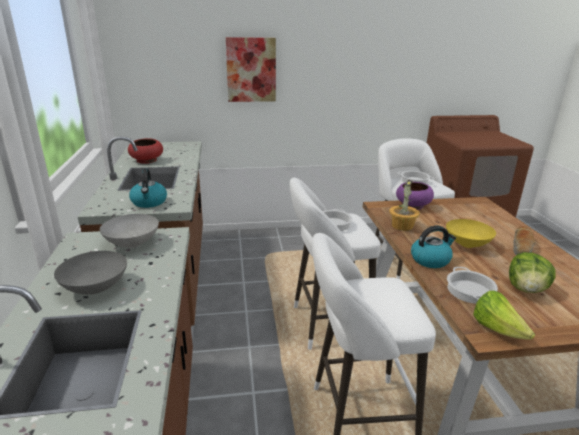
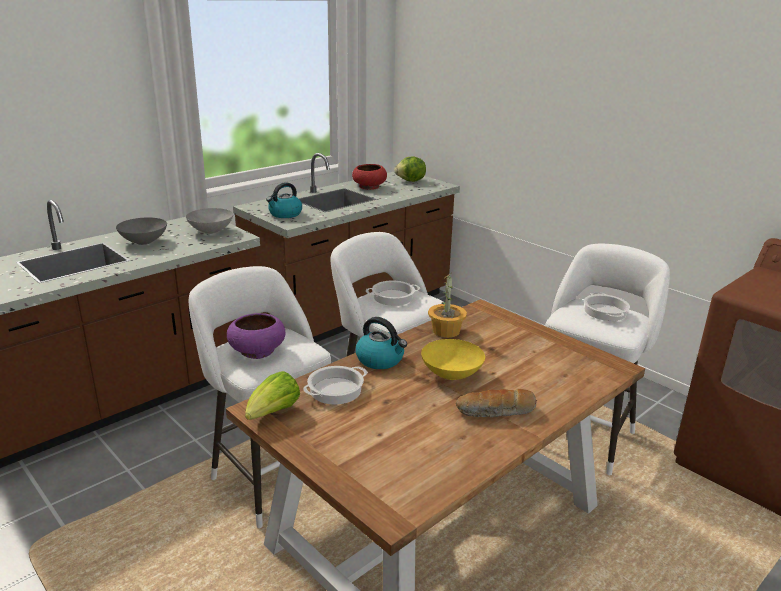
camera: 55 degrees right, 0 degrees up
(251, 70) = (522, 111): picture -> none
(412, 206) = (516, 326): purple bowl -> purple bowl (257, 351)
(526, 289) = (379, 423): lettuce -> lettuce (411, 181)

